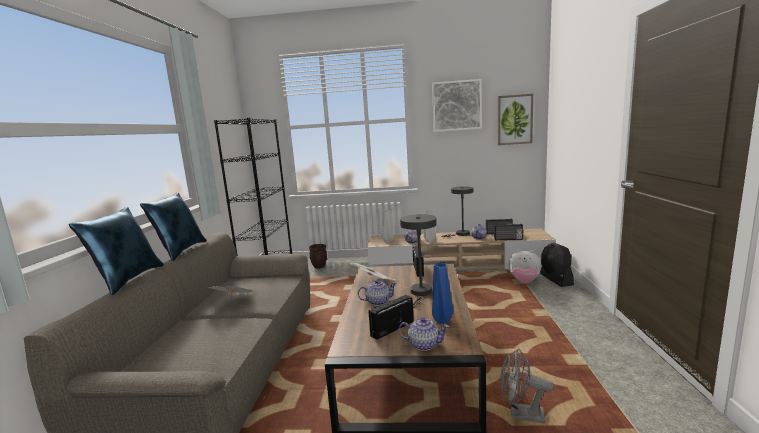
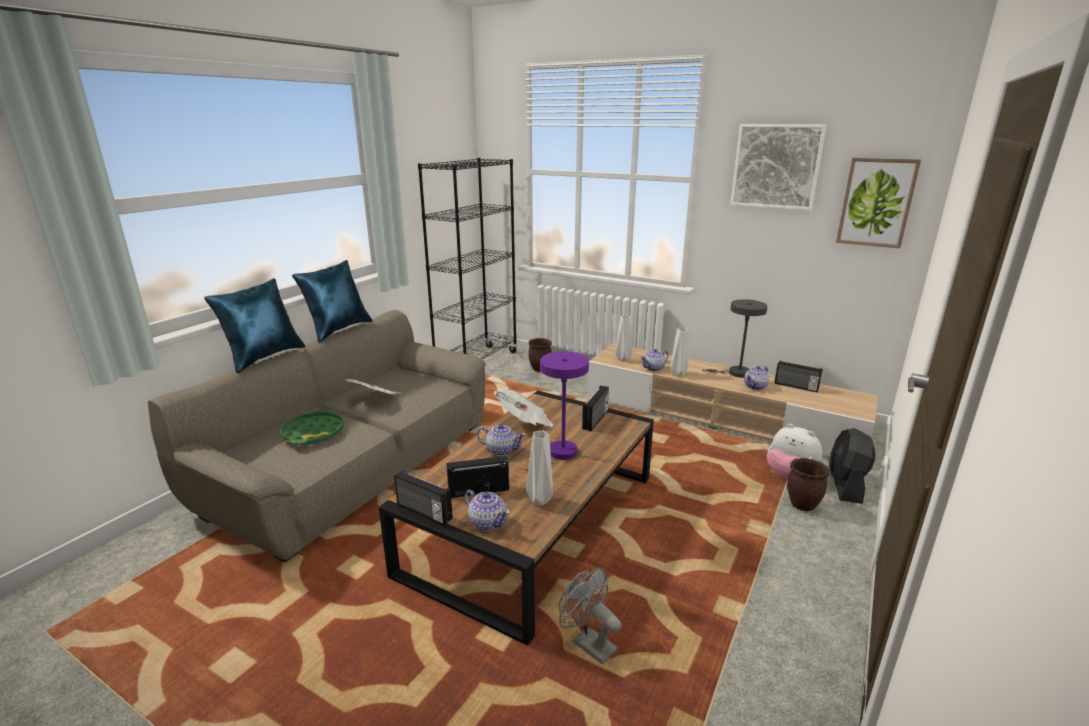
camera: 25 degrees right, 10 degrees up
(199, 336) = (313, 433): none -> green tray
(421, 293) = (559, 454): grey table lamp -> purple table lamp
(441, 320) = (540, 499): blue vase -> grey vase
(508, 239) = (796, 401): radio -> radio (423, 512)
(547, 294) = (802, 505): none -> brown planter

